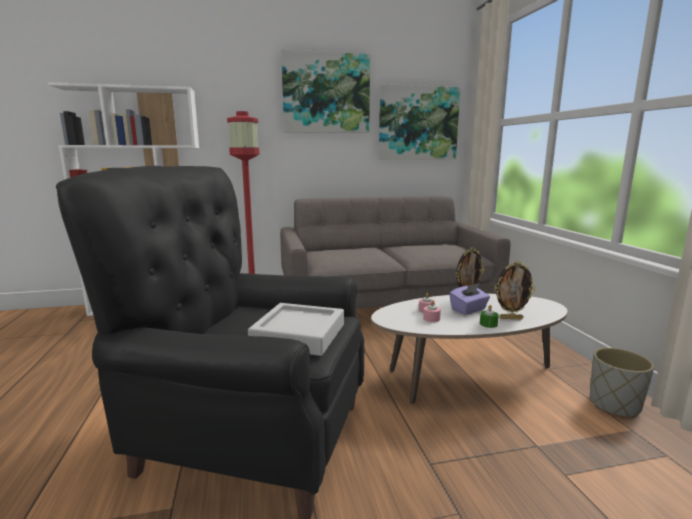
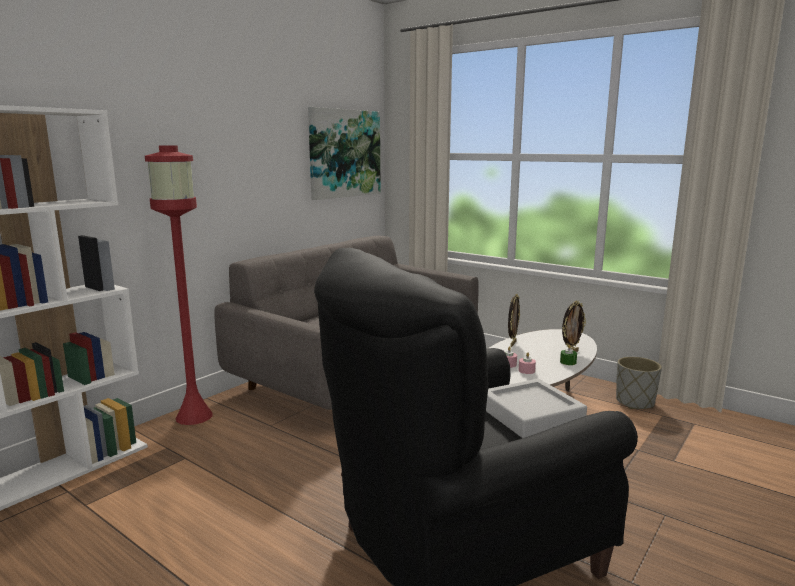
camera: 40 degrees left, 0 degrees up
(326, 93) = (253, 117): picture -> none
(468, 310) = (534, 354): purple tissue box -> none

